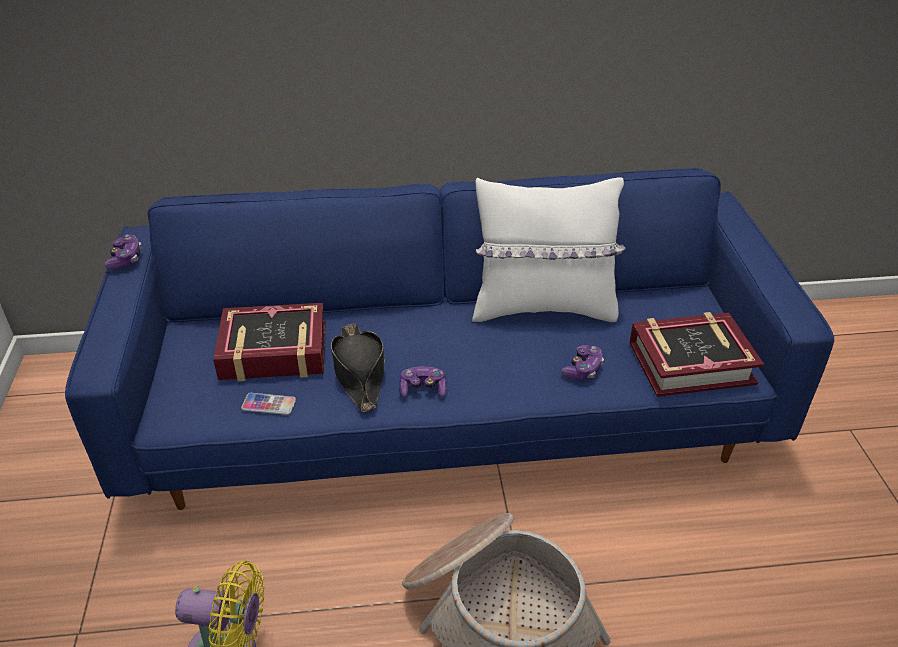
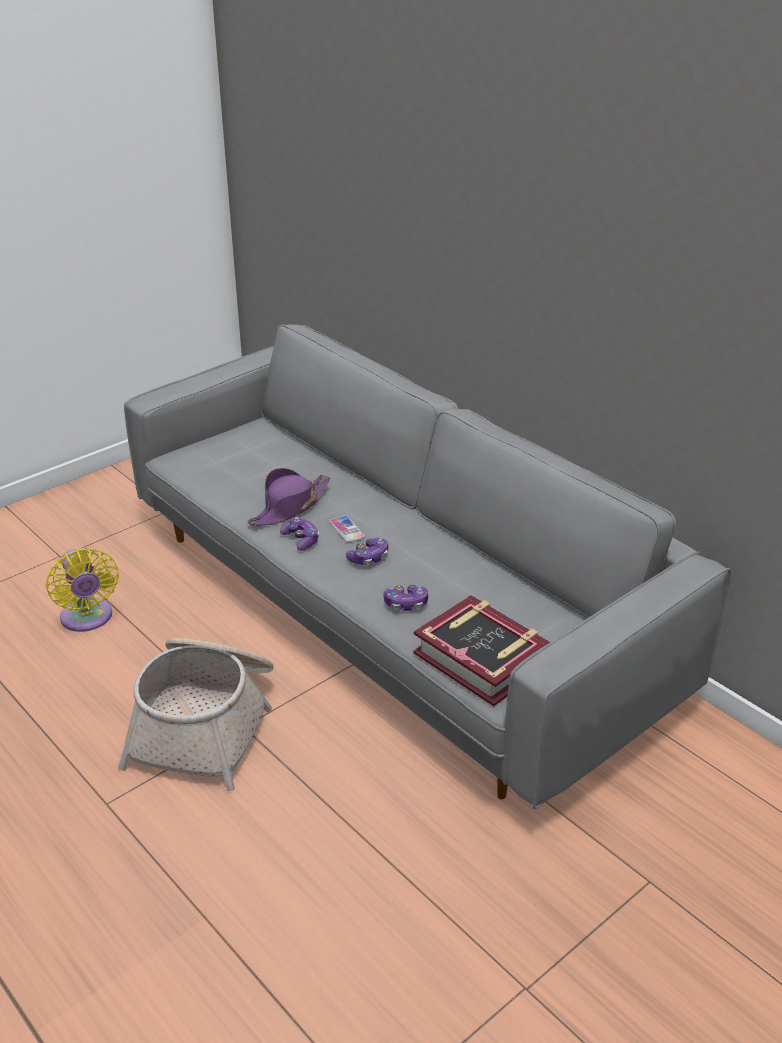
camera: 55 degrees right, 5 degrees down
(125, 259) = (259, 356): game controller -> game controller (369, 558)
(269, 404) = (222, 487): phone -> phone (347, 530)
(273, 351) = (275, 466): book -> none
(359, 372) = (290, 507): black hat -> purple hat
(449, 409) = (391, 611): blue sofa -> grey sofa
(543, 308) = (467, 558): white pillow -> none

